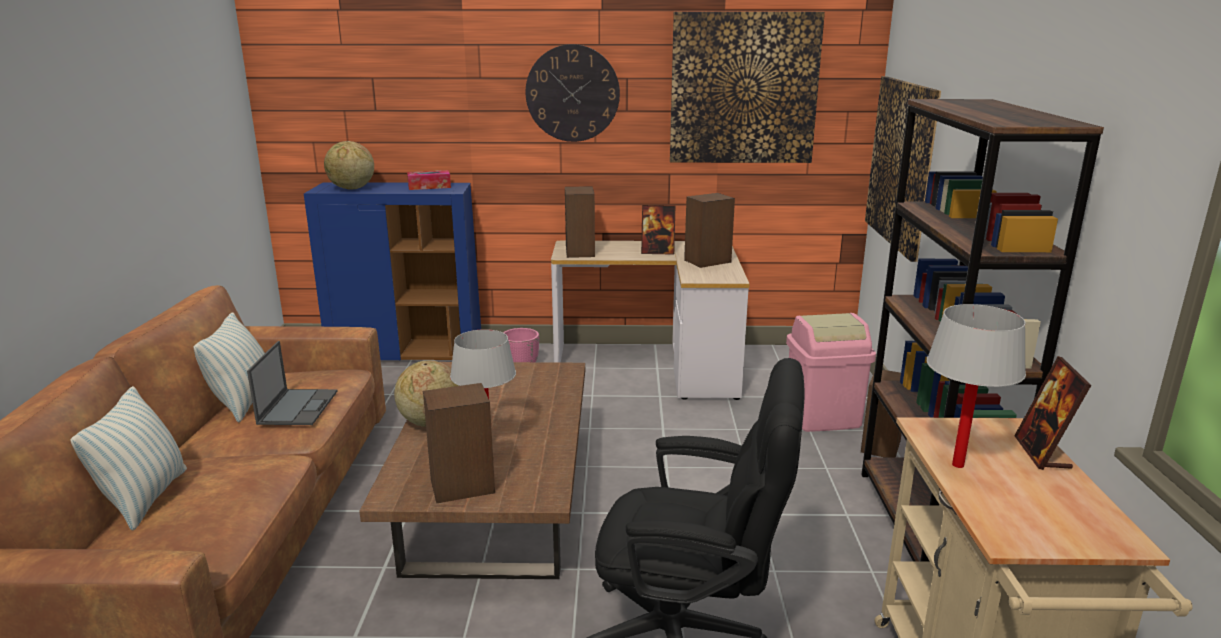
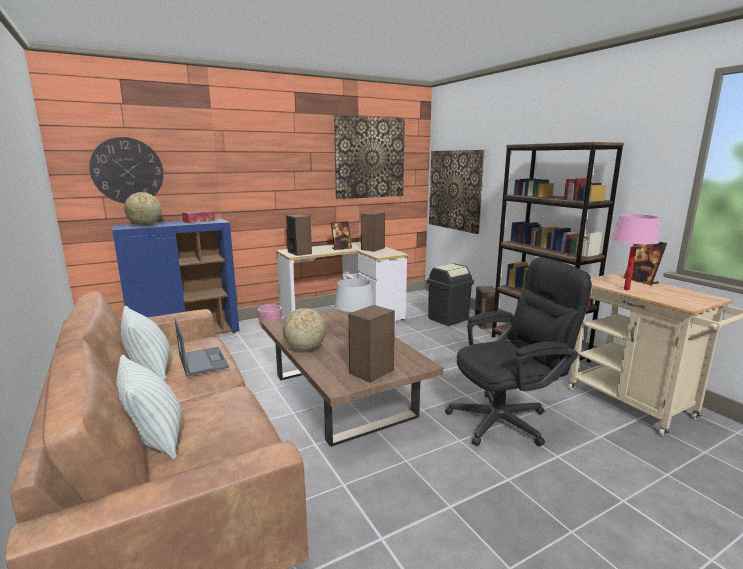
camera: 30 degrees left, 5 degrees down
(572, 93) = (281, 160): wall clock -> wall clock (127, 171)
(822, 416) = (448, 318): pink trash can -> black trash can
(958, 465) = (626, 289): white table lamp -> pink table lamp

